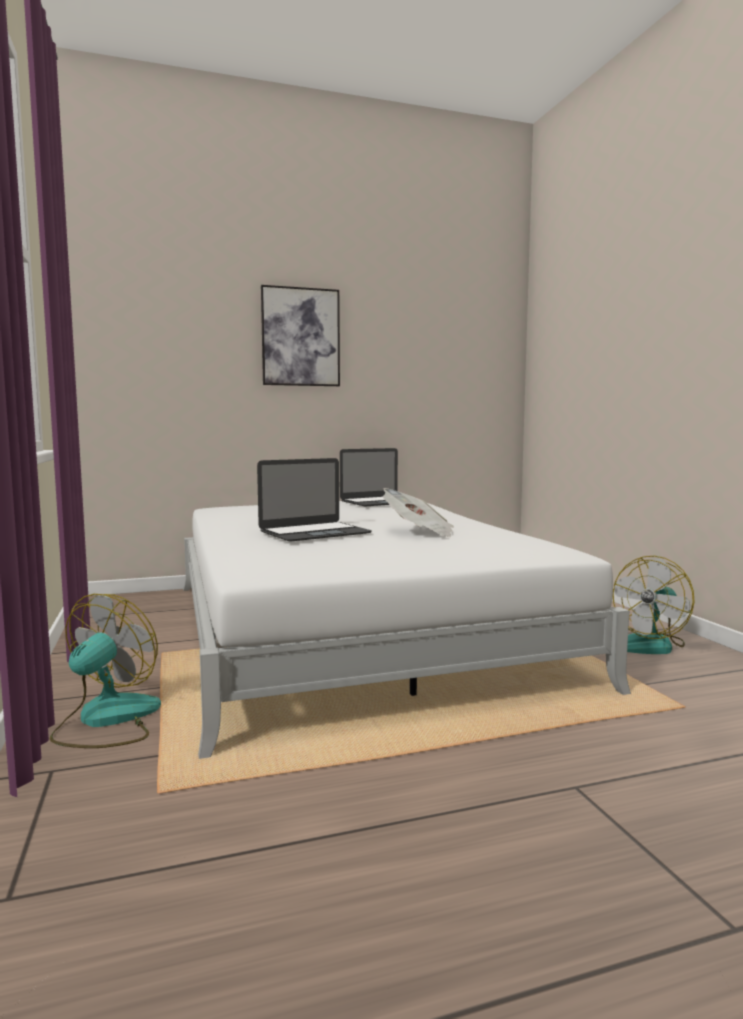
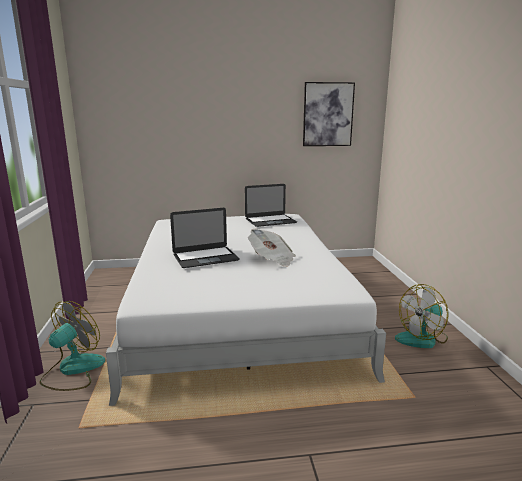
camera: 10 degrees right, 10 degrees up
(300, 337) = (223, 107): picture -> picture (328, 114)

